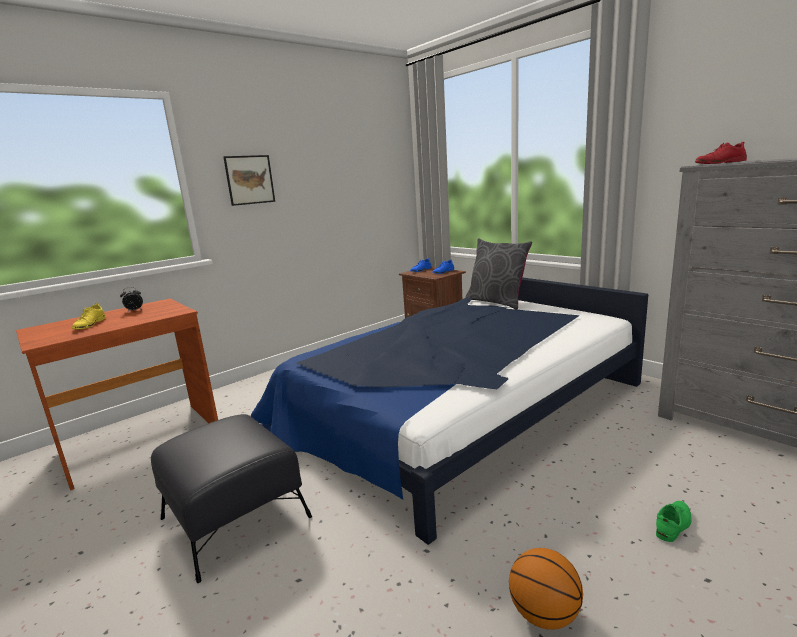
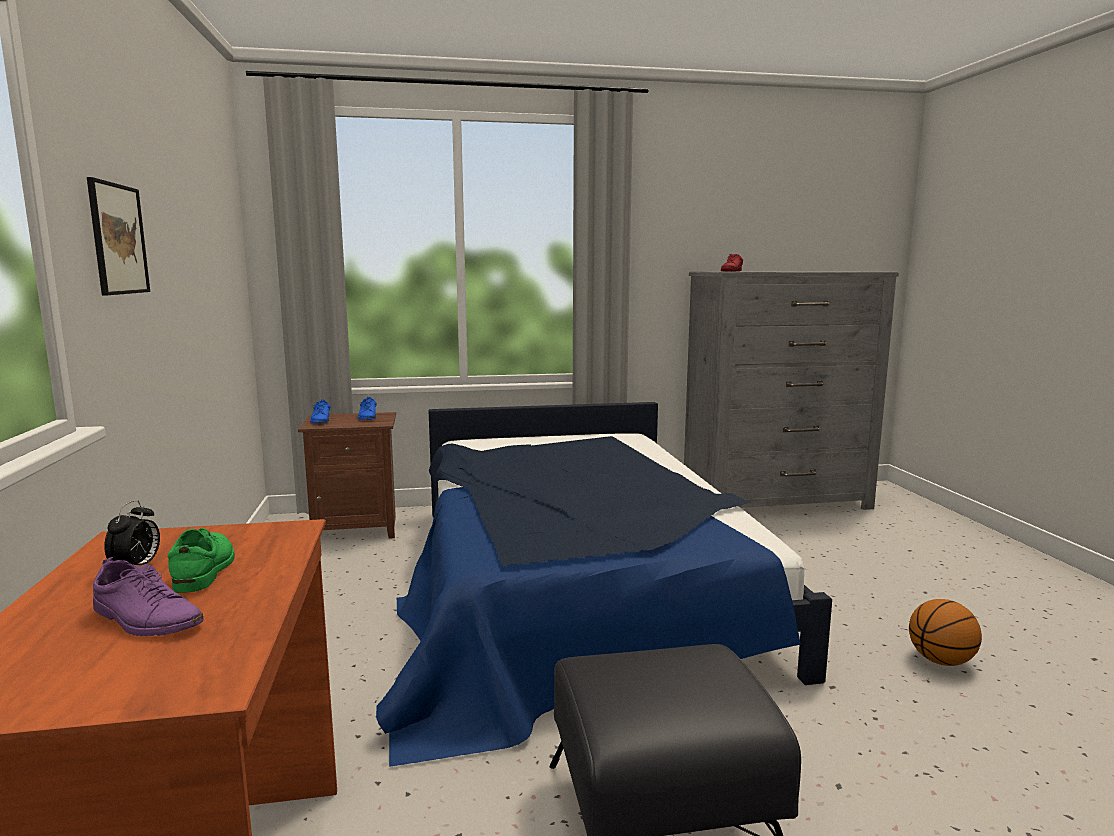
camera: 60 degrees left, 5 degrees down
(89, 324) = (146, 619): yellow shoe -> purple shoe
(496, 302) = (491, 443): grey pillow -> none
(673, 524) = (860, 576): green shoe -> green shoe (204, 569)

